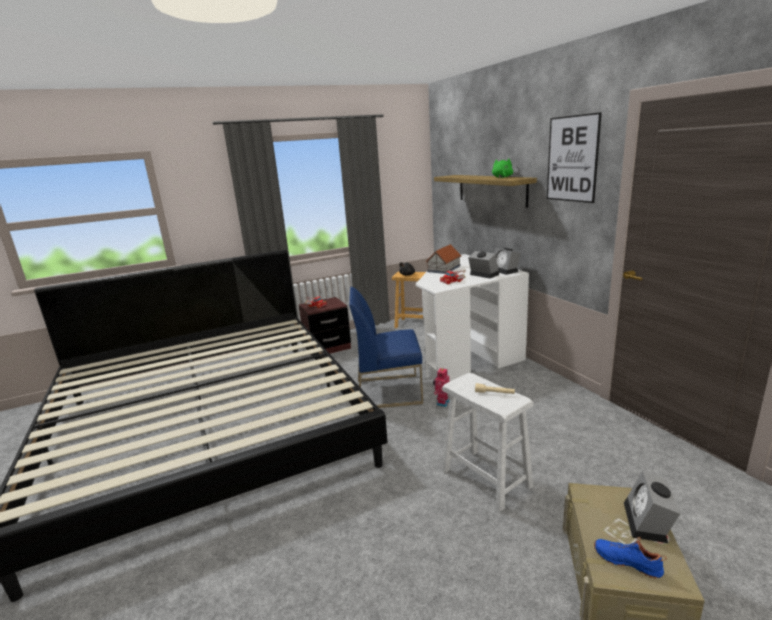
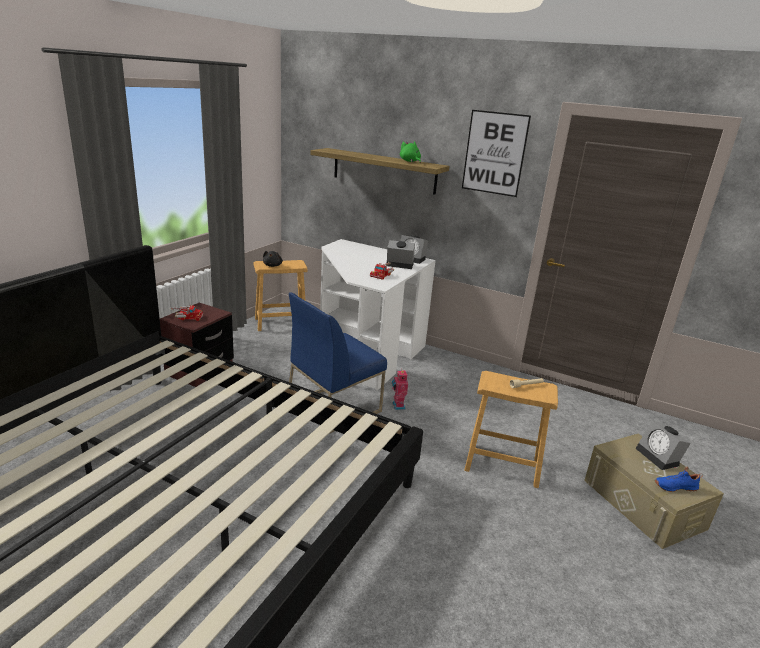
camera: 40 degrees left, 5 degrees up
(444, 268) = (348, 259): toy house -> none
(486, 478) = (502, 464): white stool -> brown stool

